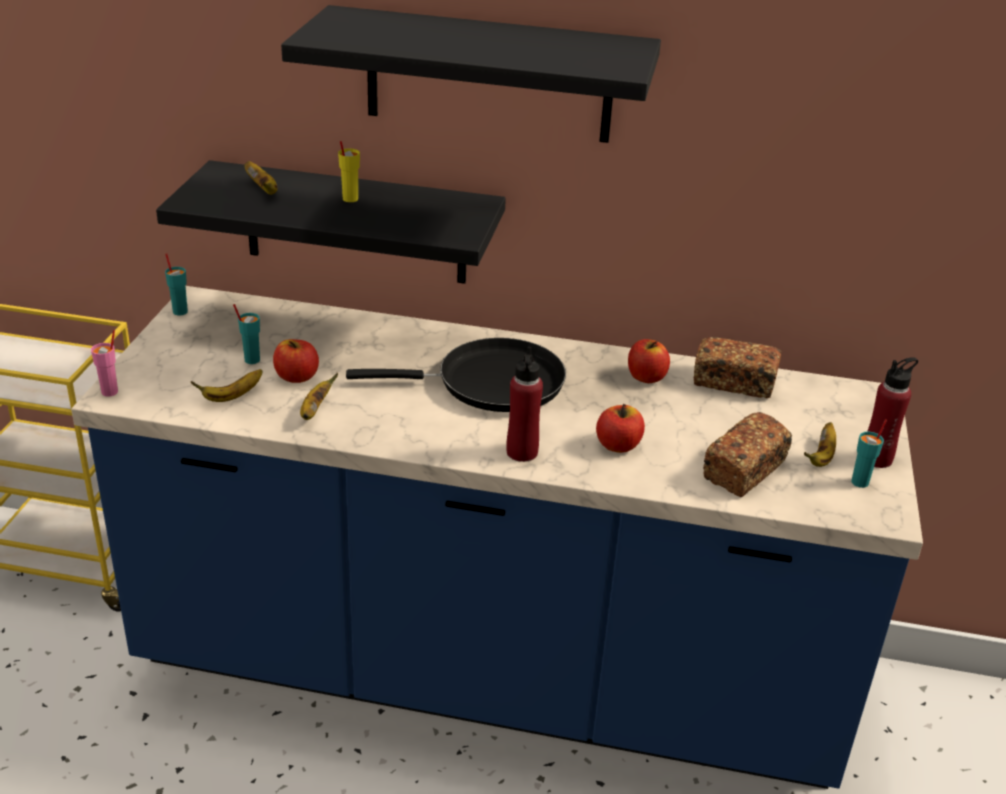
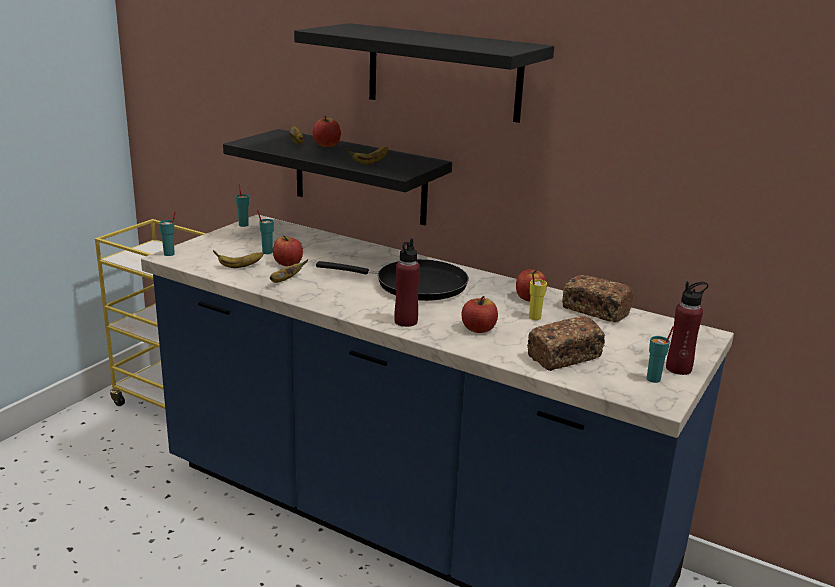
camera: 20 degrees right, 10 degrees down
(110, 392) = (169, 254): pink cup -> turquoise cup
(311, 189) = (327, 145): none -> apple
(349, 199) = (346, 151): yellow cup -> yellow cup (534, 317)
(821, 457) = (632, 360): banana -> banana (370, 163)

